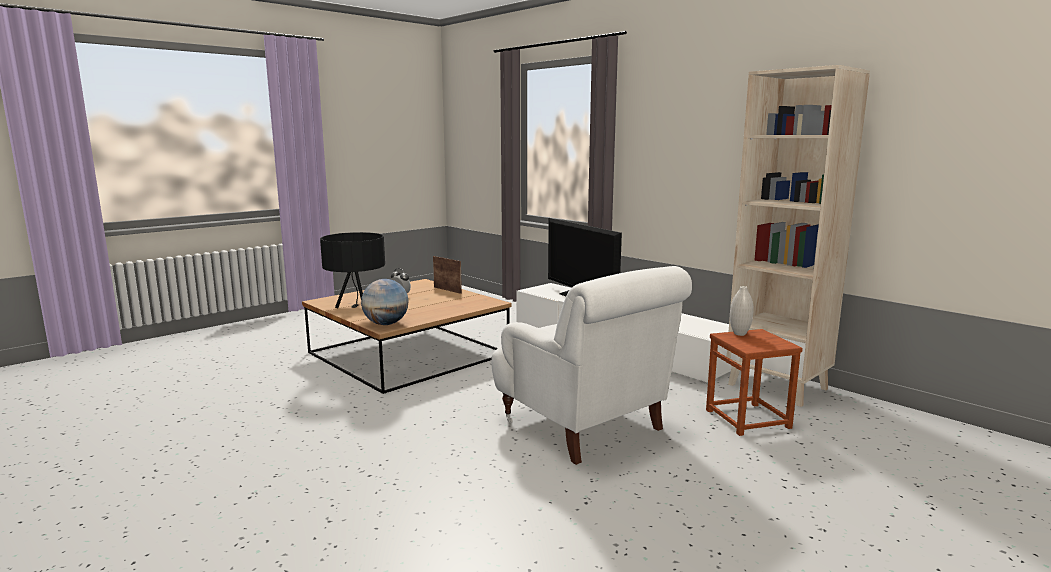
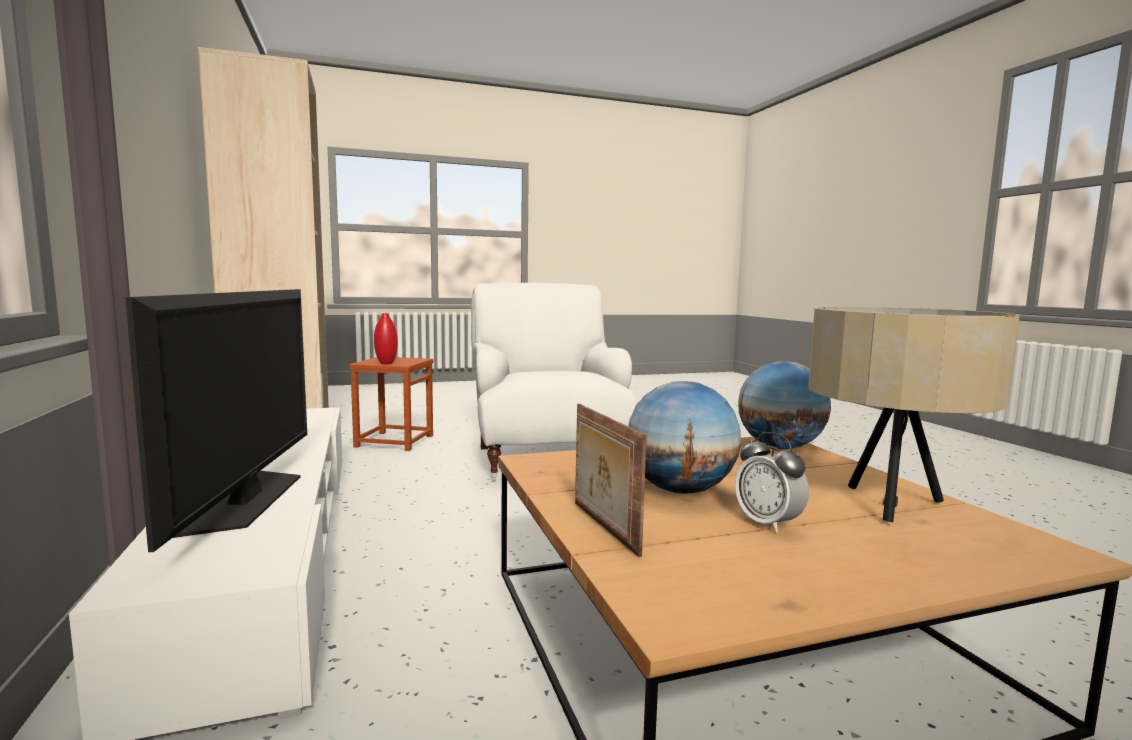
camera: 155 degrees left, 5 degrees down
(356, 305) = (889, 507): black table lamp -> beige table lamp
(429, 300) = (680, 490): none -> globe
(739, 334) = (386, 363): white vase -> red vase

